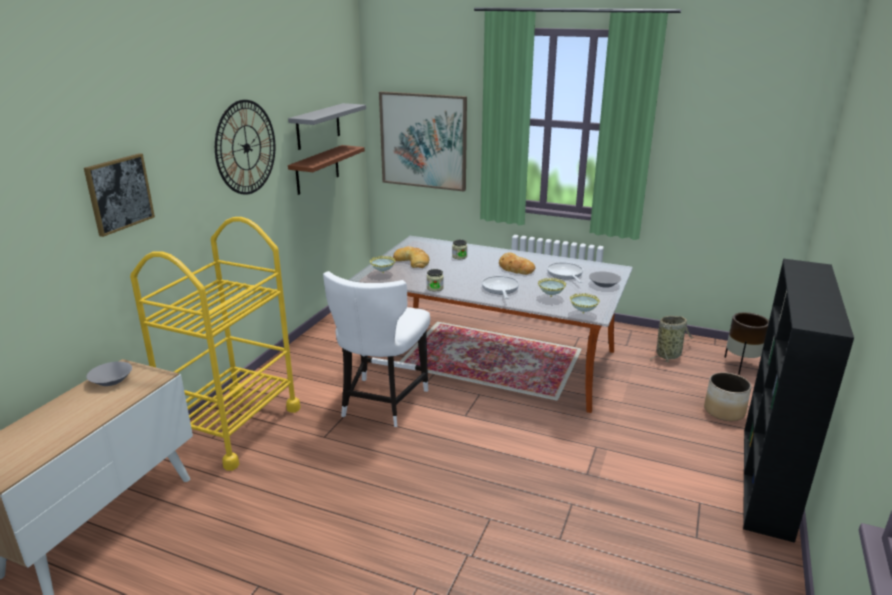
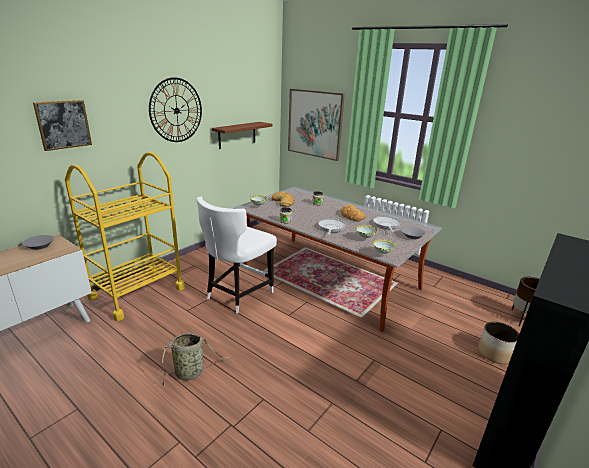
camera: 15 degrees right, 0 degrees up
(318, 126) = (240, 105): grey shelf -> none
(669, 355) = (465, 299): basket -> basket (191, 373)

